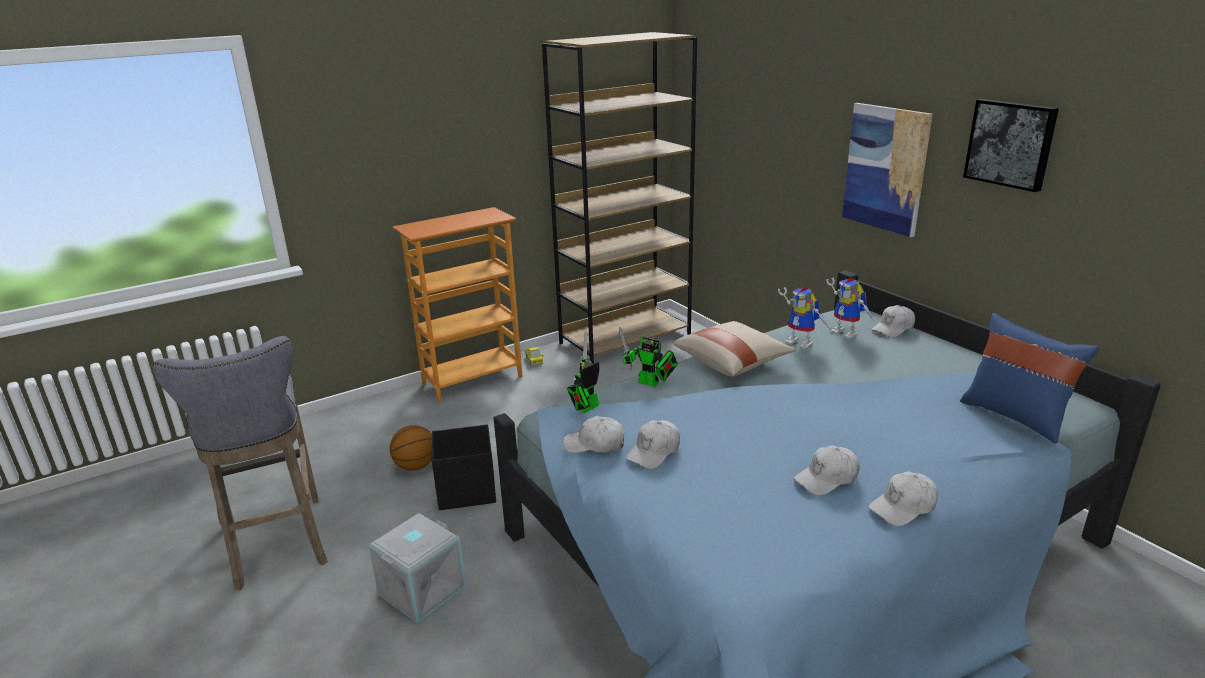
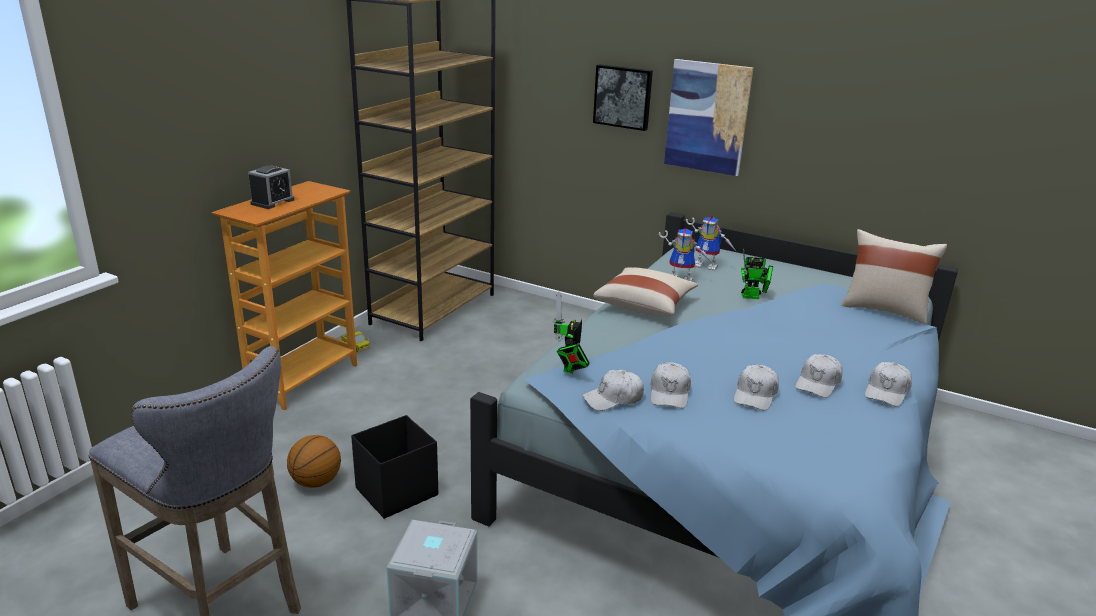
camera: 30 degrees left, 0 degrees up
(444, 222) = (272, 202): none -> alarm clock
(651, 383) = (597, 336): toy robot -> toy robot (753, 297)
(893, 328) = (736, 257): white cap -> white cap (755, 395)
(1011, 144) = (827, 91): picture -> picture (623, 96)
(1015, 416) = (884, 310): blue pillow -> beige pillow

